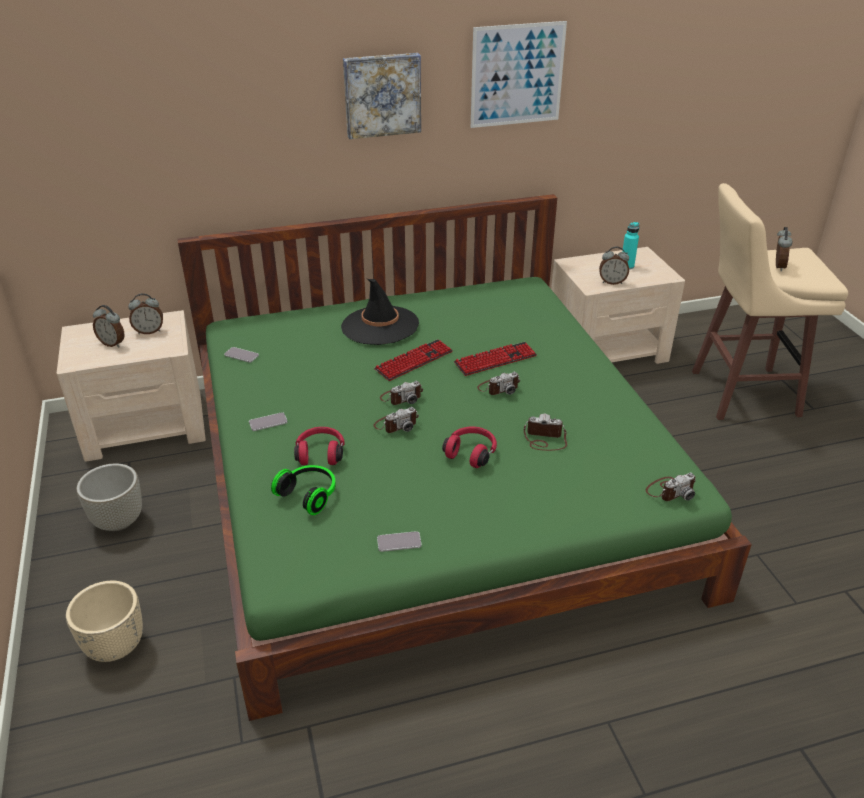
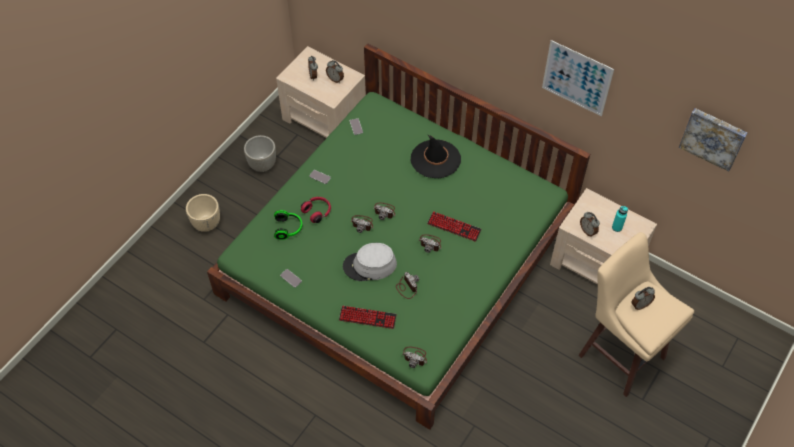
camera: 50 degrees right, 20 degrees up
(382, 95) = (490, 41): picture -> picture (713, 138)
(414, 361) = (419, 195): keyboard -> keyboard (367, 317)
(471, 453) = (370, 265): red headphones -> grey hat

